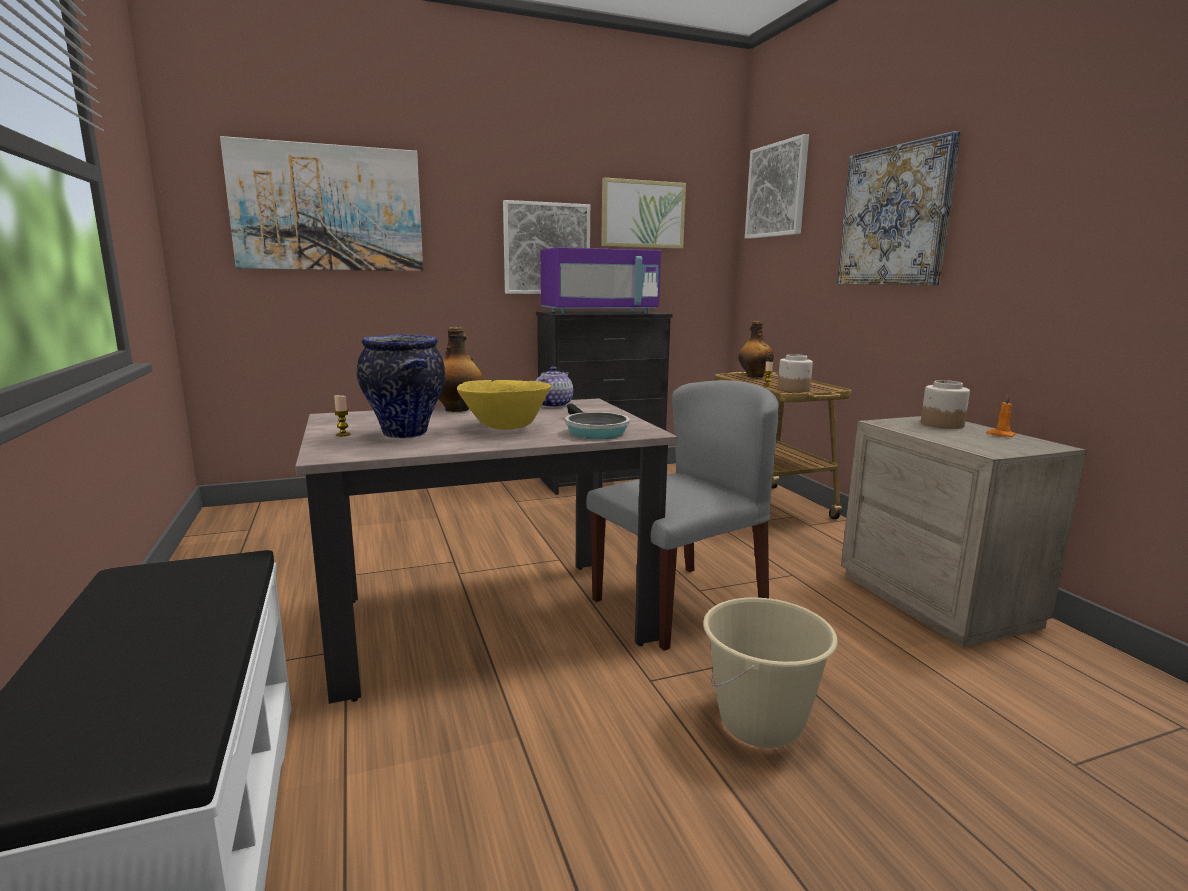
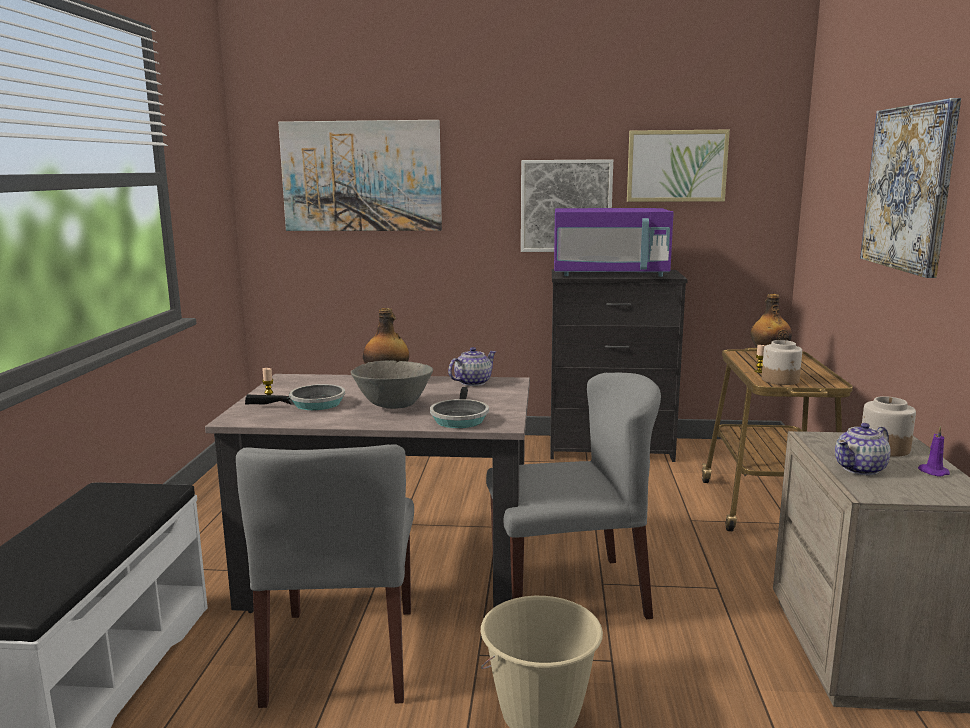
camera: 25 degrees right, 0 degrees up
(406, 434) = (312, 404): vase -> frying pan
(505, 428) = (393, 406): yellow bowl -> grey bowl
(509, 719) = (343, 655): none -> grey chair
(777, 190) = (829, 138): picture -> none
(955, 438) = (861, 469): none -> teapot
(1000, 435) = (932, 472): orange candle -> purple candle

